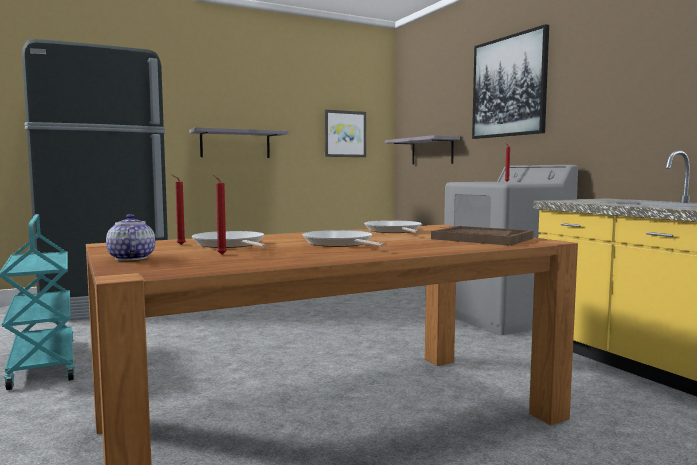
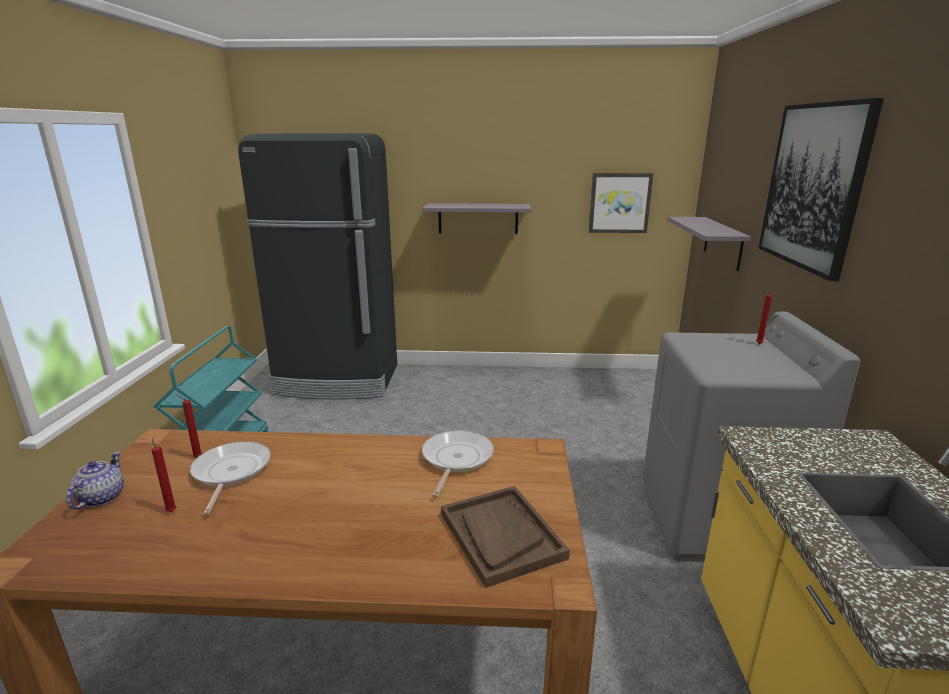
camera: 30 degrees right, 15 degrees up
(339, 244) = (321, 504): frying pan -> none

